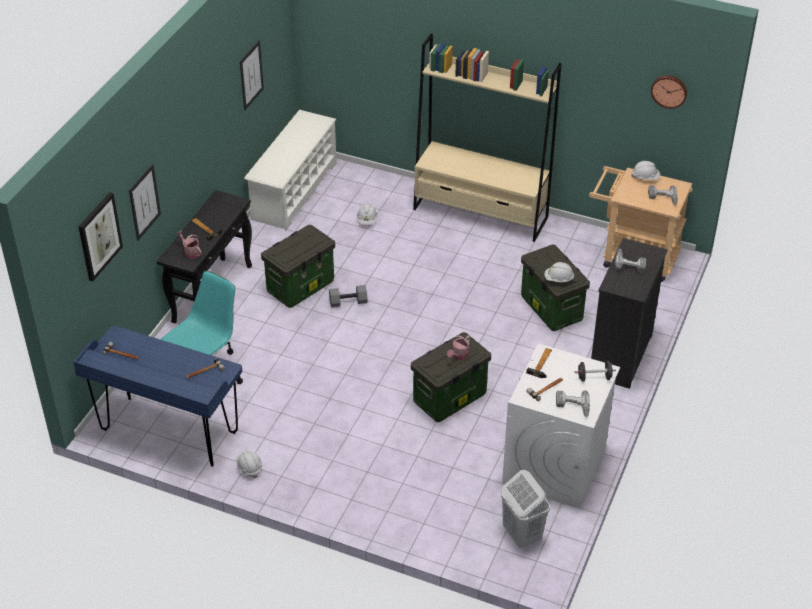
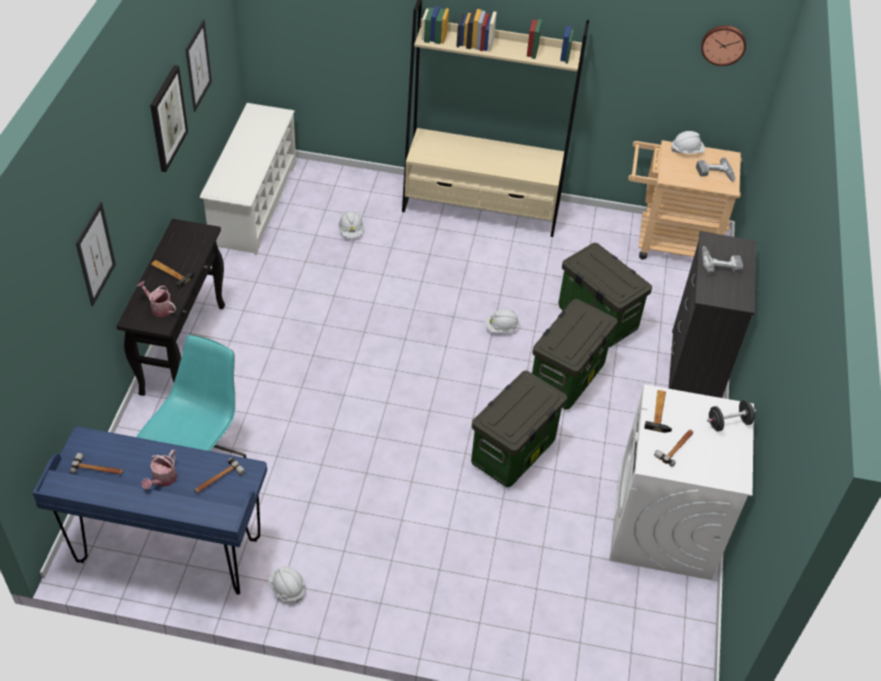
camera: 15 degrees left, 5 degrees up
(99, 236) = (45, 314): picture -> picture (167, 118)
(301, 286) = (292, 326): storage box -> storage box (566, 377)
(348, 302) = (355, 340): grey dumbbell -> none
(459, 355) = (529, 403): watering can -> watering can (163, 480)
(521, 534) = (653, 628): white laundry basket -> none
(558, 279) = (615, 286): white hard hat -> white hard hat (501, 328)
(572, 407) = (717, 468): power drill -> none

